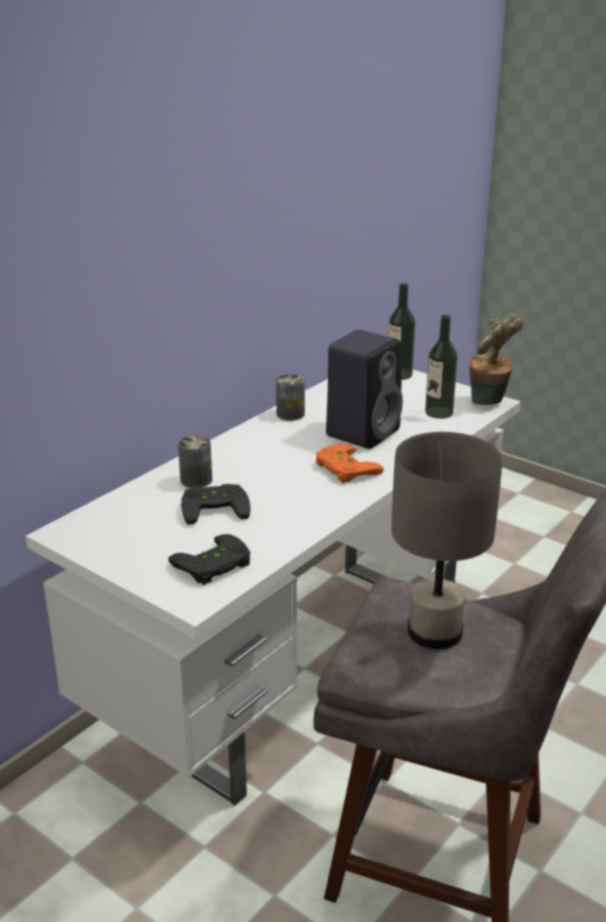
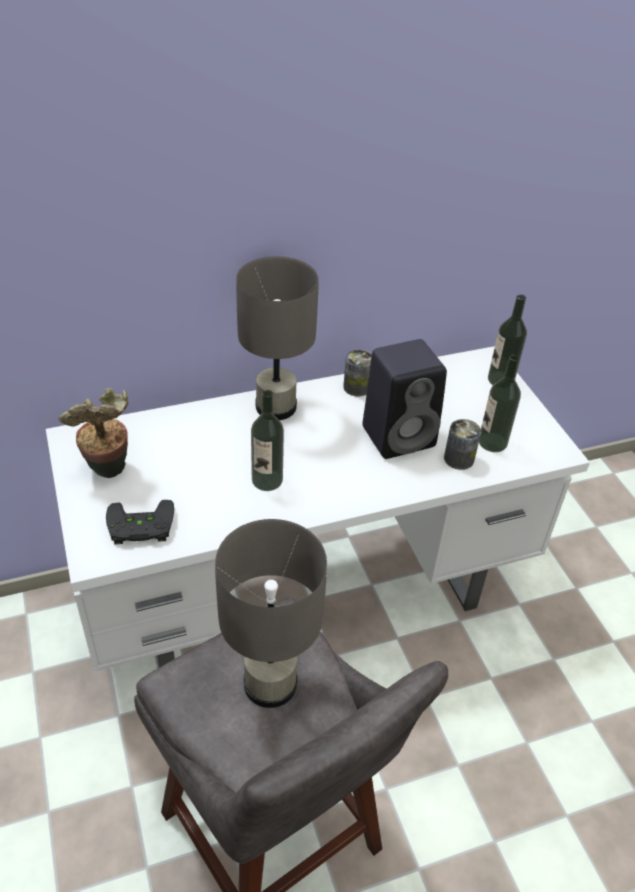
camera: 30 degrees right, 15 degrees up
(196, 480) = (213, 428): can -> can (459, 459)
(215, 507) = (199, 465): black game controller -> none
(236, 448) = (276, 407): none -> grey table lamp
(288, 495) = (267, 480): none -> bottle
(343, 468) = (341, 471): orange game controller -> none
(489, 402) = (554, 450): potted plant -> potted plant (108, 471)

